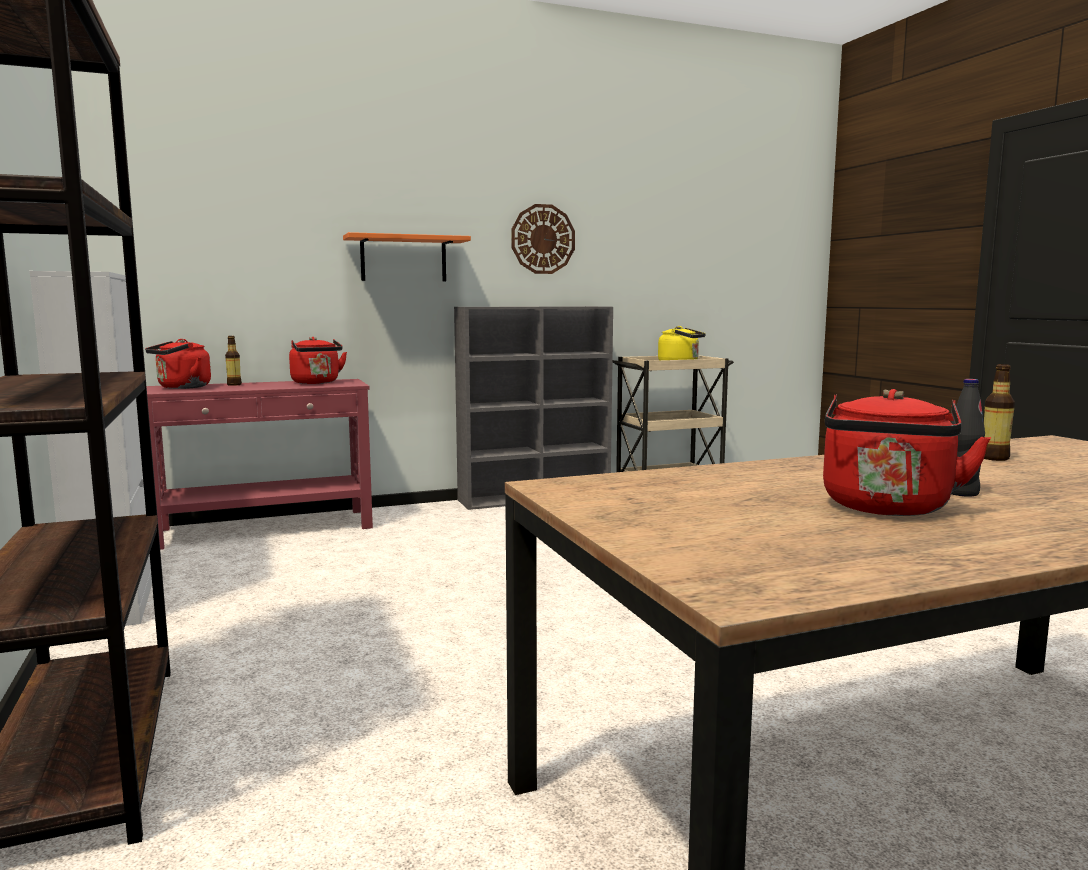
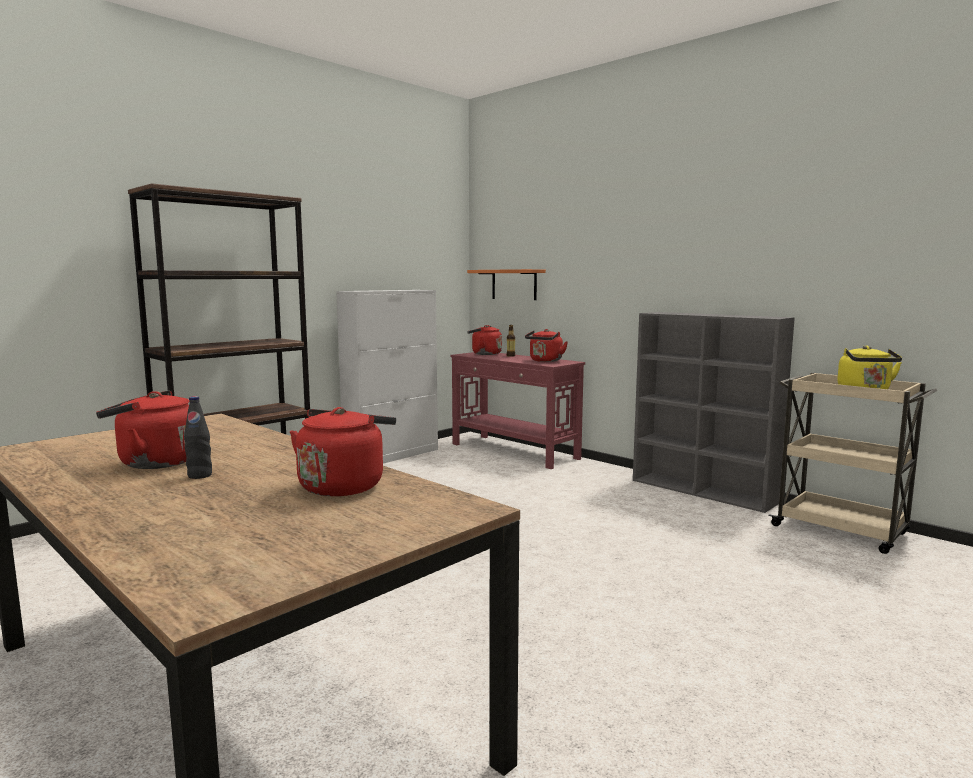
camera: 65 degrees right, 0 degrees up
(403, 259) = (624, 273): orange shelf -> orange shelf (514, 284)
(543, 239) = (741, 251): wall clock -> none
(994, 458) = (344, 485): bottle -> red kettle

